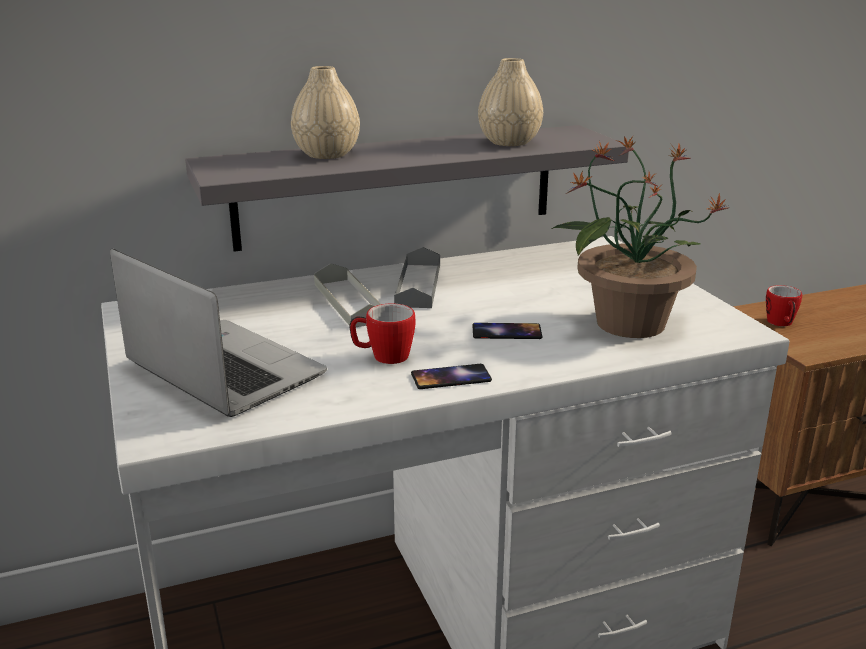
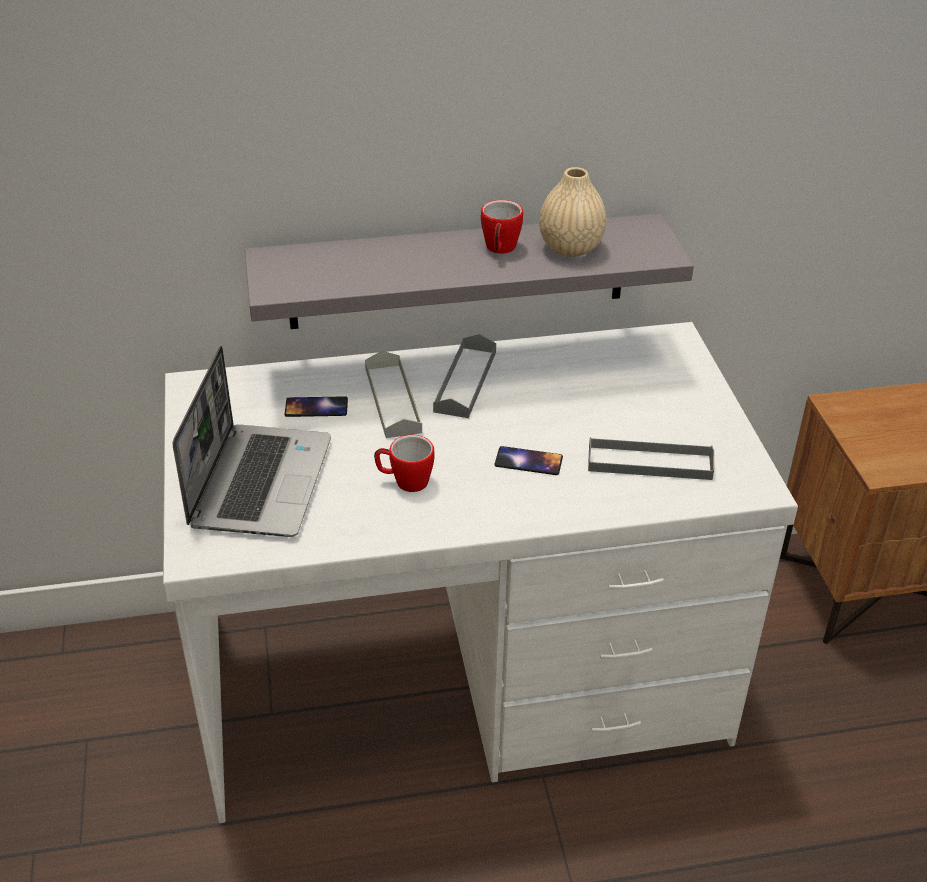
camera: 10 degrees right, 15 degrees up
(221, 370) = (260, 481): laptop -> laptop turned 45 degrees clockwise
(326, 154) = (380, 256): beige vase -> none
(451, 377) = (458, 516): phone -> phone (316, 407)
(627, 323) = (649, 463): potted plant -> grey tray
(781, 324) = (874, 425): mug -> mug (500, 250)

